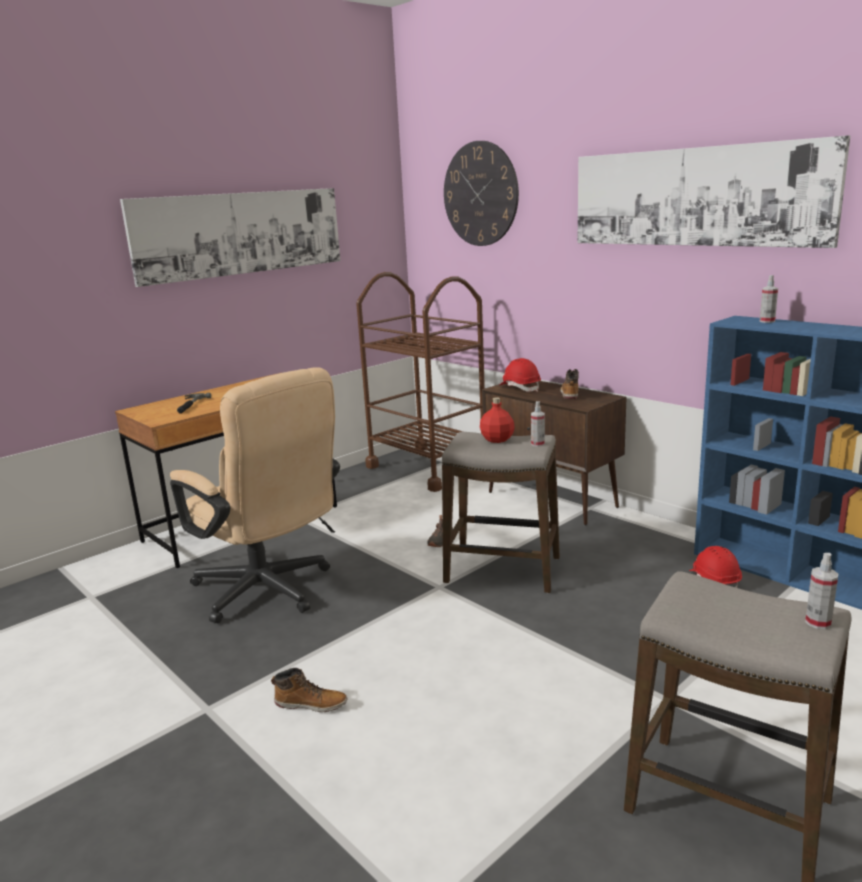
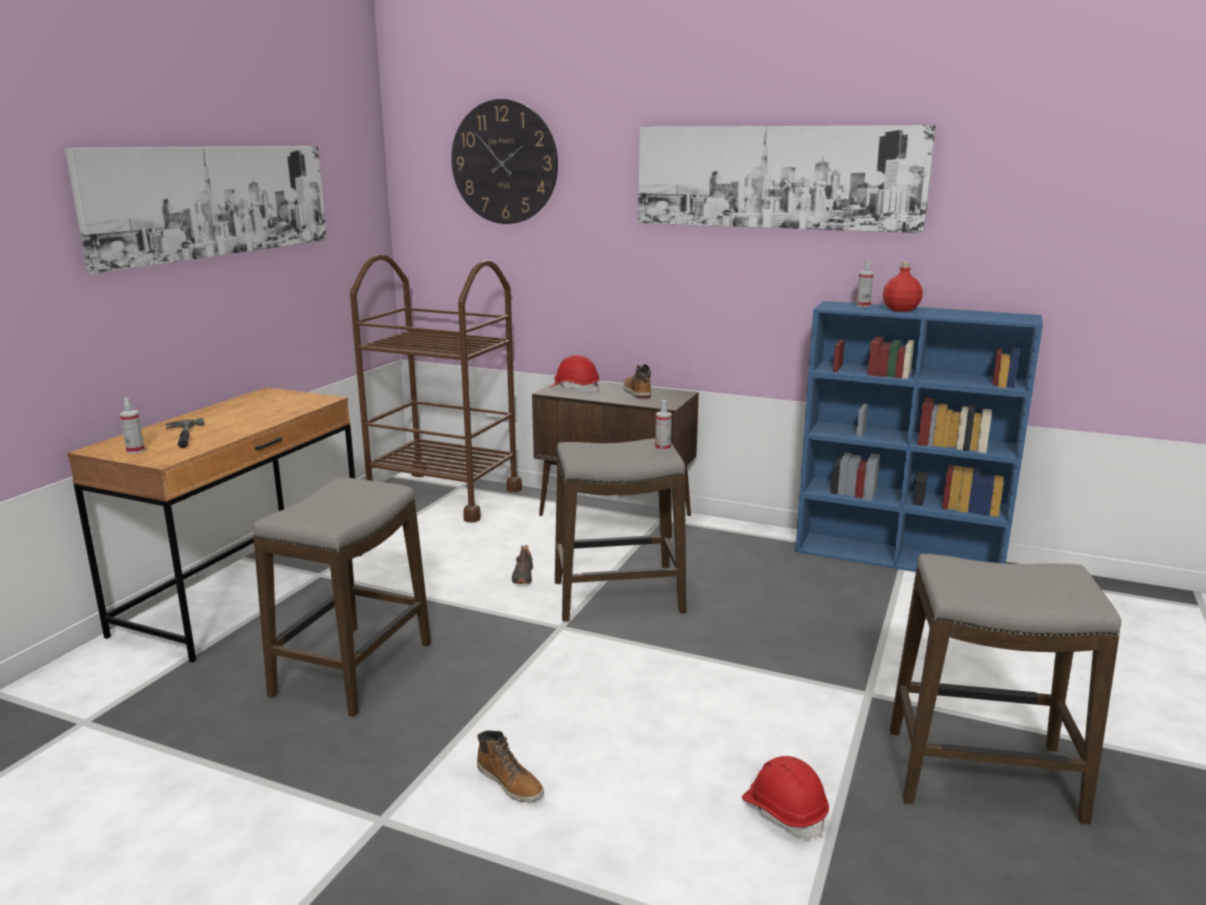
camera: 25 degrees left, 0 degrees up
(270, 592) = (354, 669): beige office chair -> stool
(311, 703) = (510, 782): boot -> boot turned 60 degrees clockwise
(497, 439) = (612, 447): red bottle -> red bottle (900, 309)
(714, 581) = (831, 575): red hard hat -> red hard hat (784, 812)
(818, 622) = (1073, 578): spray bottle -> spray bottle (135, 451)

